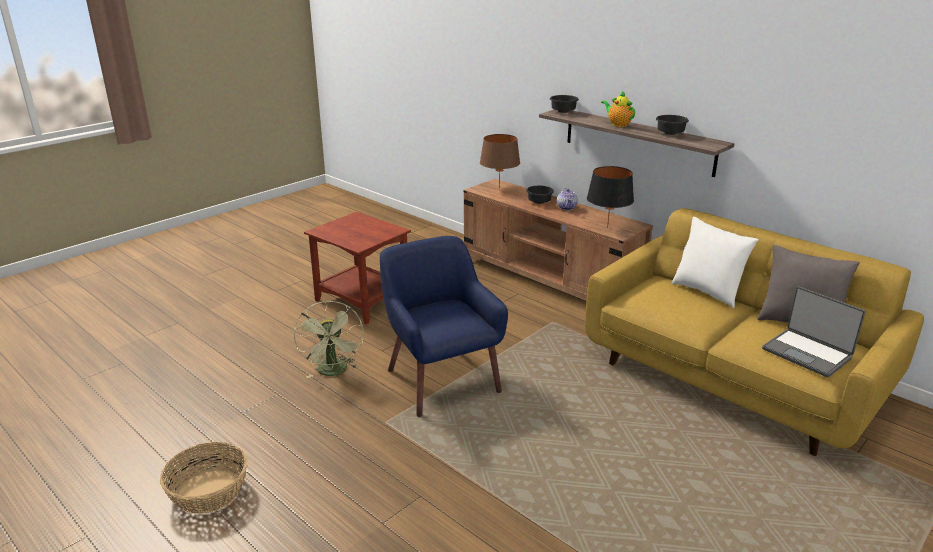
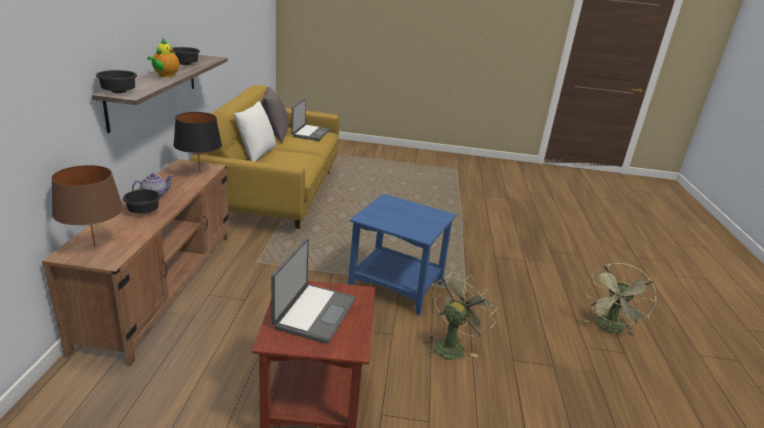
camera: 130 degrees left, 0 degrees up
(208, 492) = (609, 329): basket -> green fan
(361, 229) = (314, 313): none -> laptop
(441, 380) = (395, 286): blue armchair -> blue side table

